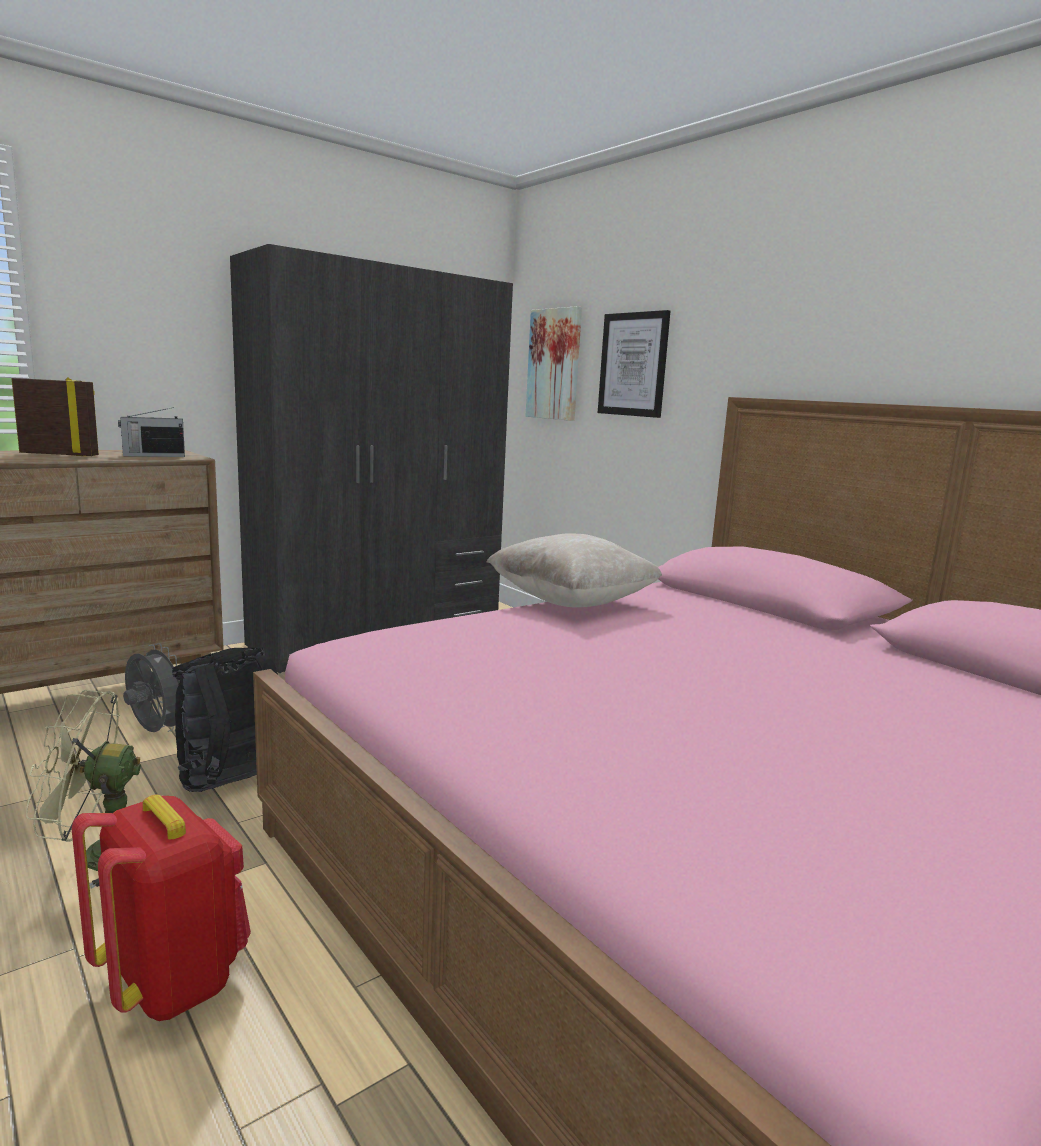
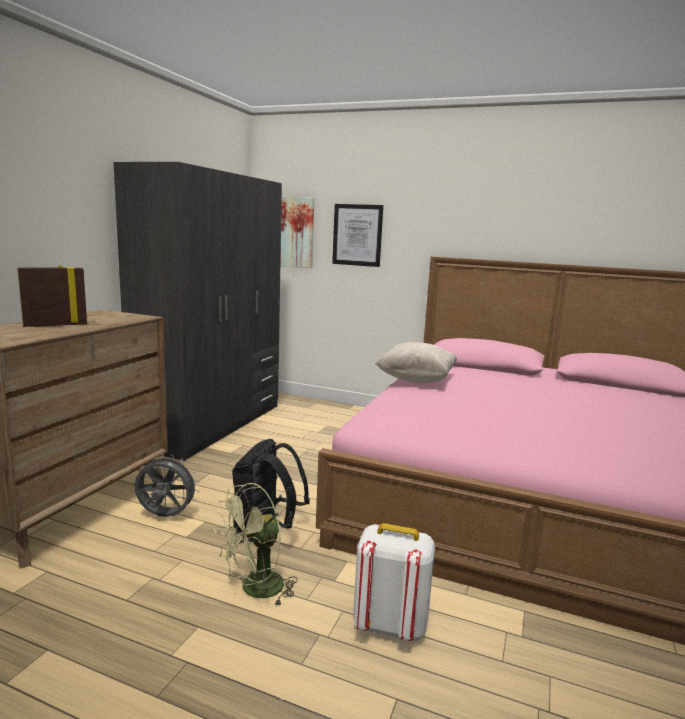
camera: 30 degrees left, 0 degrees up
(153, 456) = (116, 318): radio -> none
(173, 980) = (389, 625): red backpack -> white backpack

